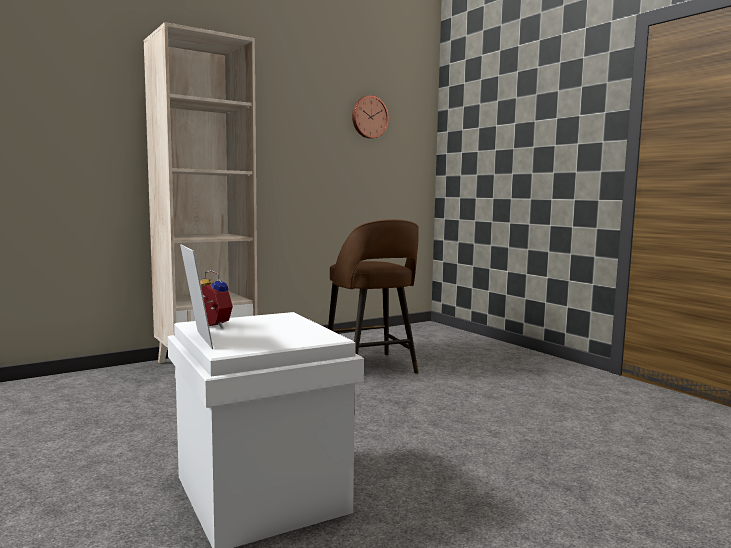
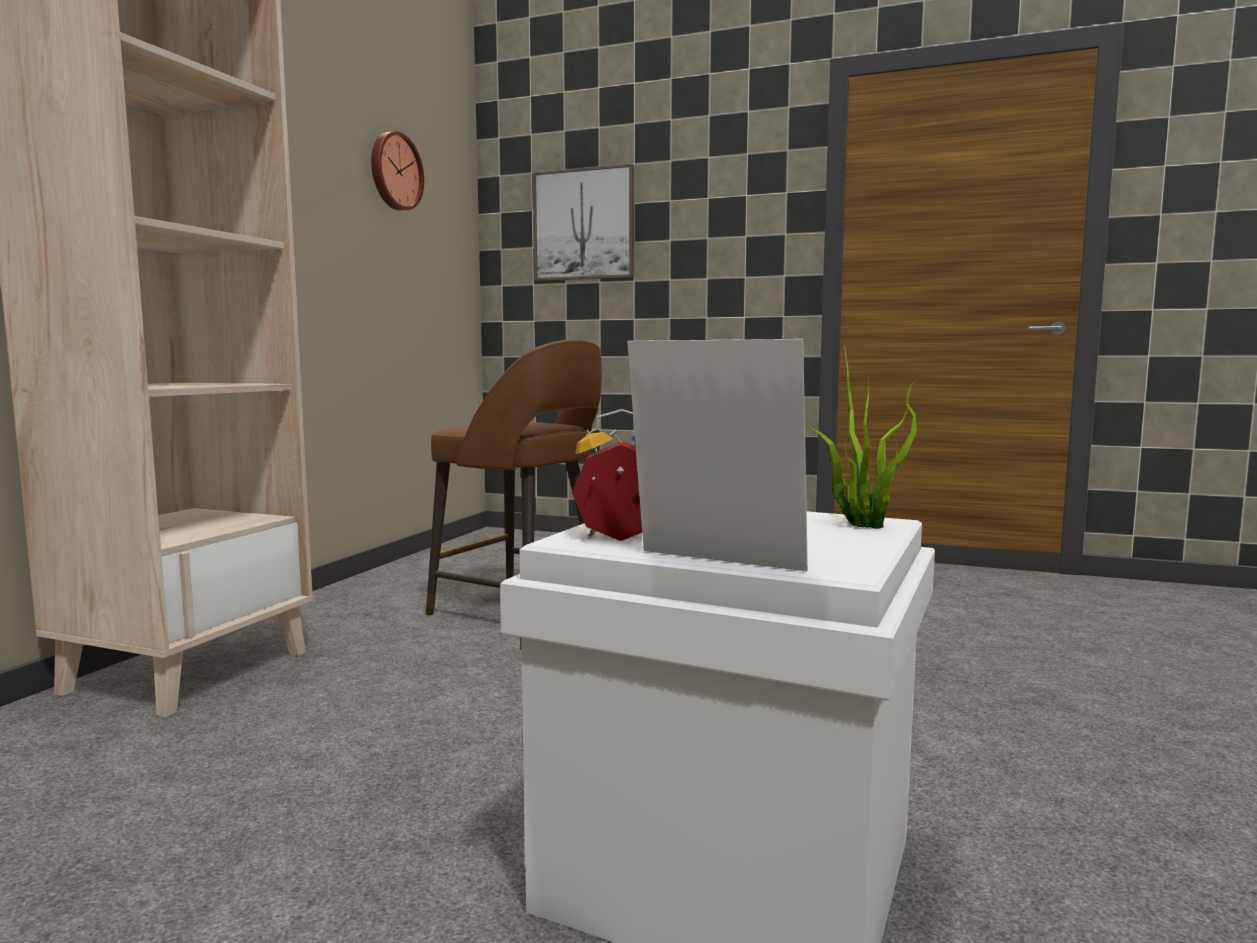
camera: 35 degrees left, 0 degrees up
(316, 338) = (862, 525): none -> potted plant
(487, 138) = (584, 225): none -> picture

